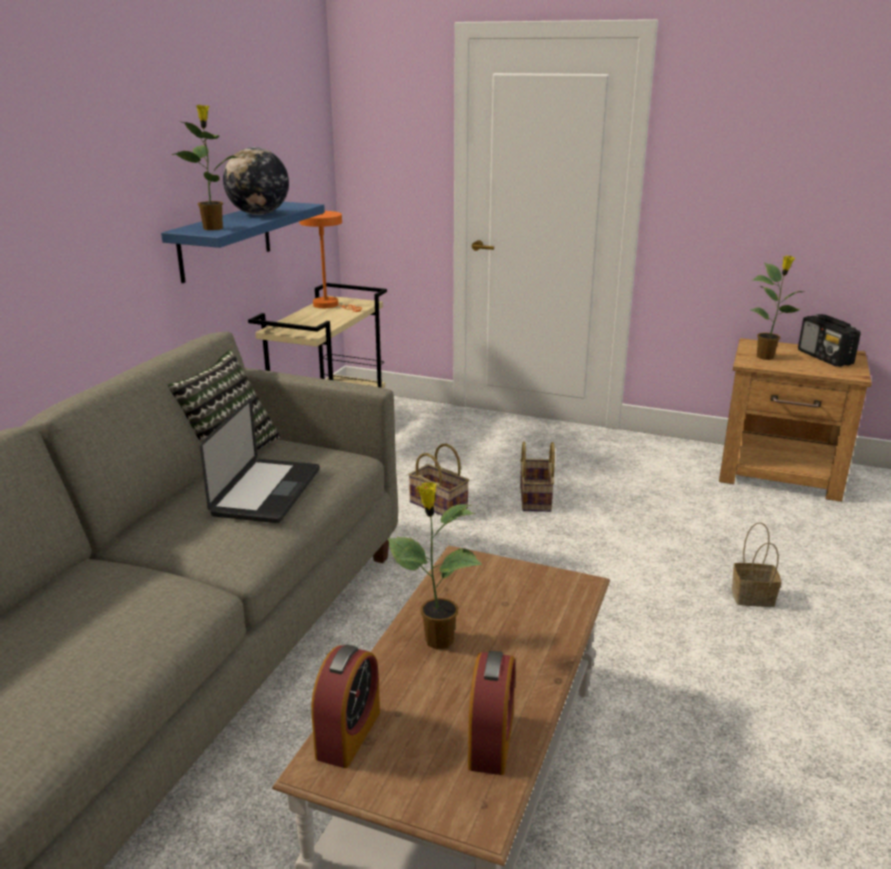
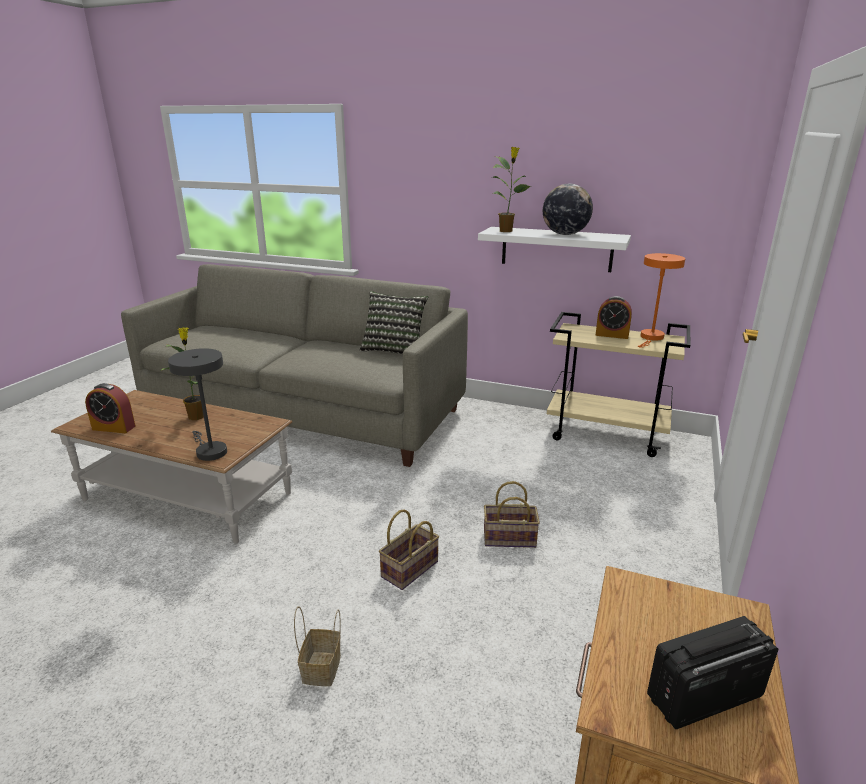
camera: 90 degrees right, 0 degrees up
(225, 240) = (556, 249): blue shelf -> white shelf
(267, 492) = (342, 359): laptop -> none
(348, 734) = (147, 399): alarm clock -> alarm clock (612, 335)
(440, 505) = (488, 487): basket -> basket (409, 570)
(561, 599) = (209, 451): none -> grey table lamp
(766, 357) = (666, 611): potted plant -> none

